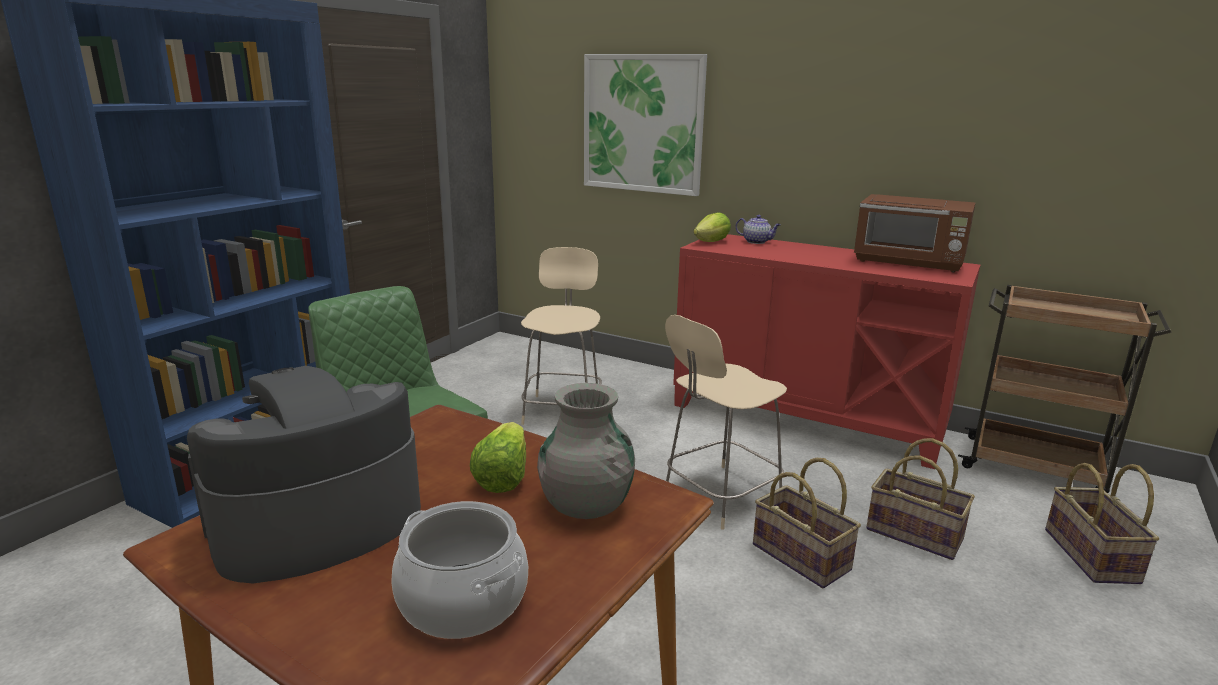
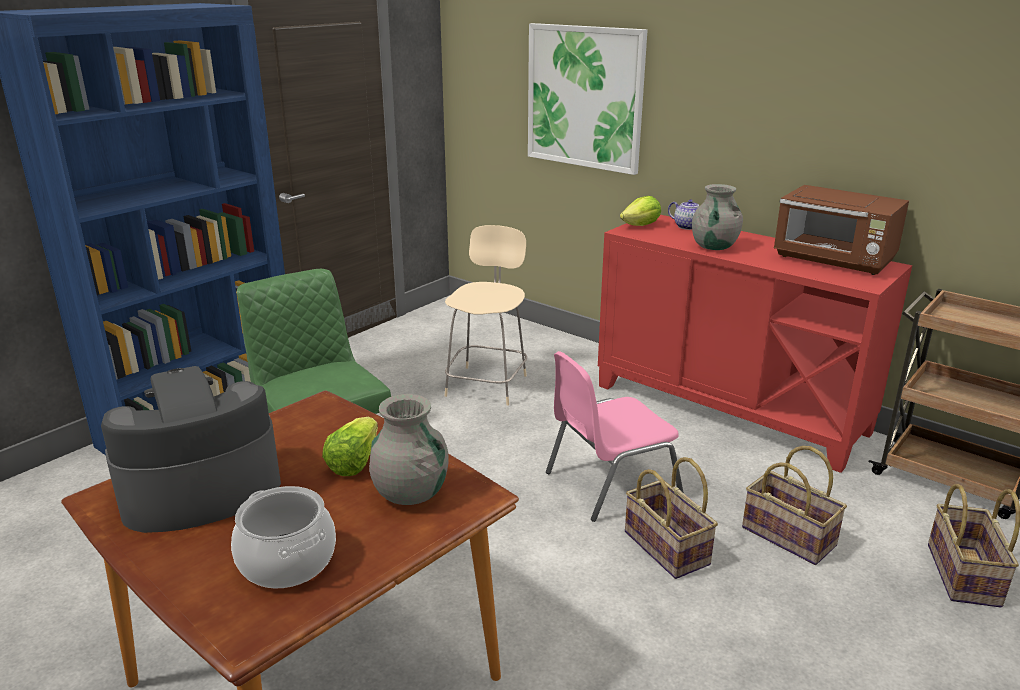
camera: 10 degrees right, 5 degrees up
(719, 497) = (609, 483): beige stool -> pink chair
(792, 256) = (714, 247): none -> grey vase

